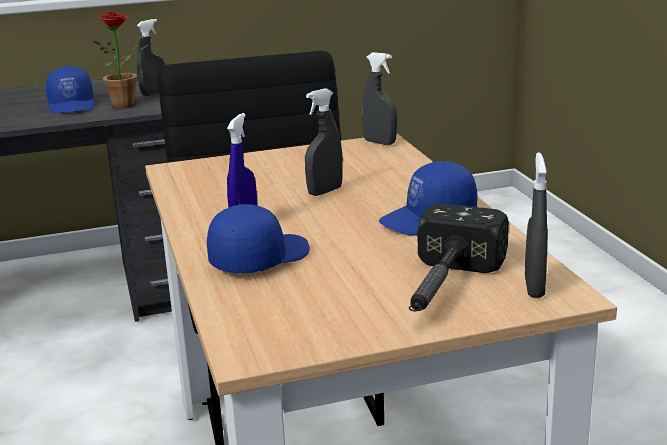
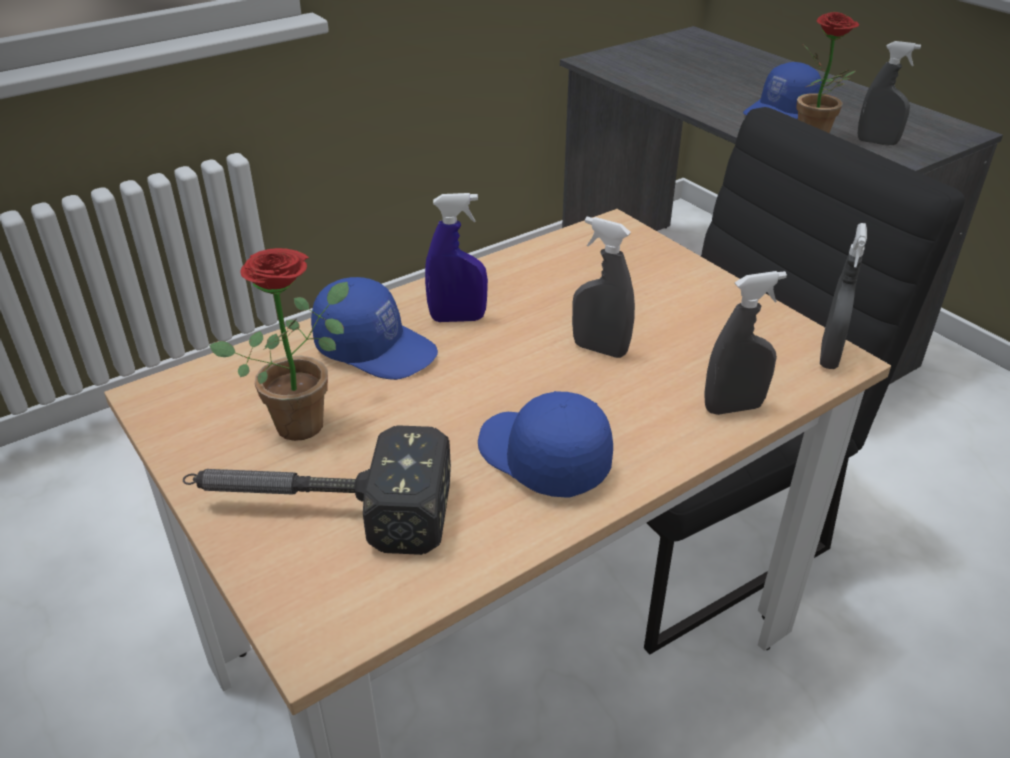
camera: 70 degrees right, 15 degrees up
(333, 289) = (305, 418): none -> potted plant
(534, 287) = (336, 599): grey spray bottle -> grey spray bottle (733, 407)

